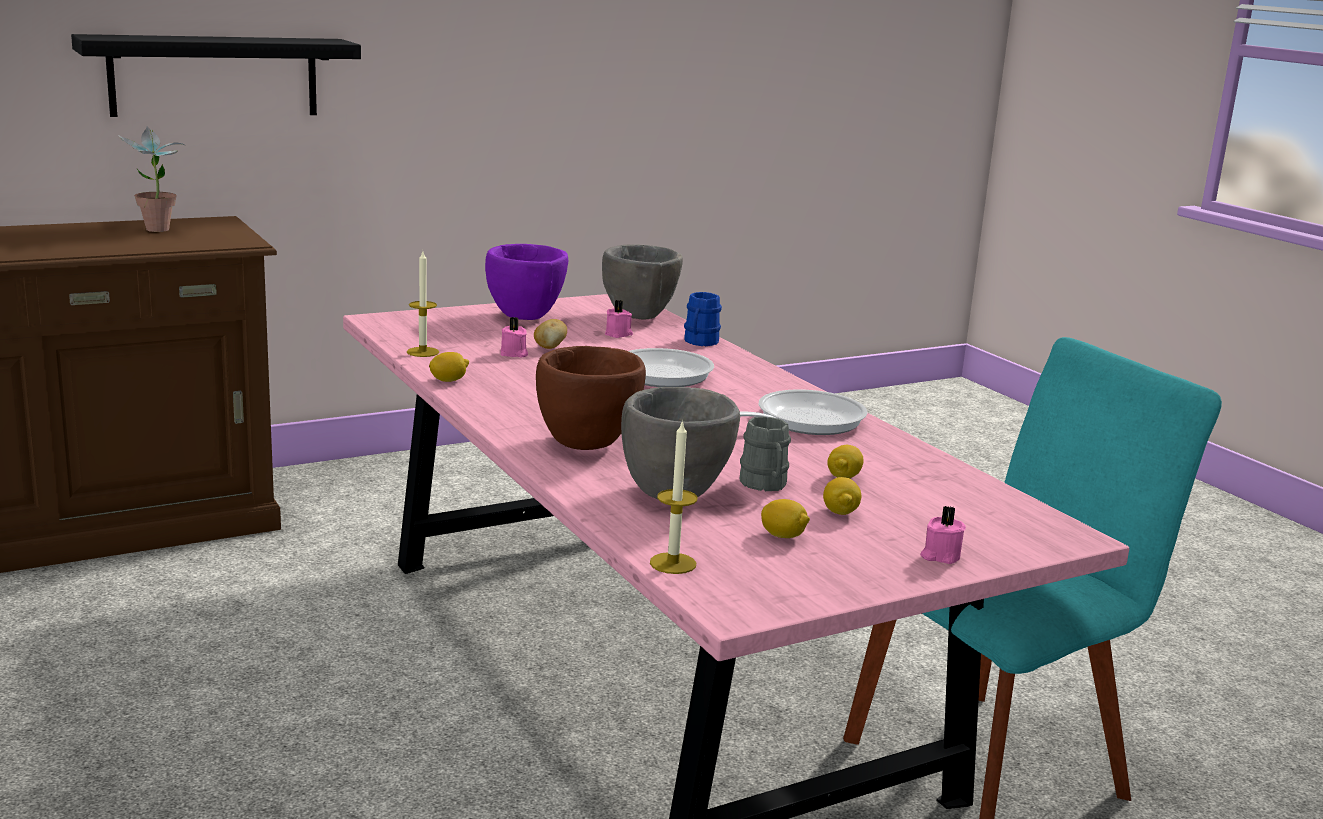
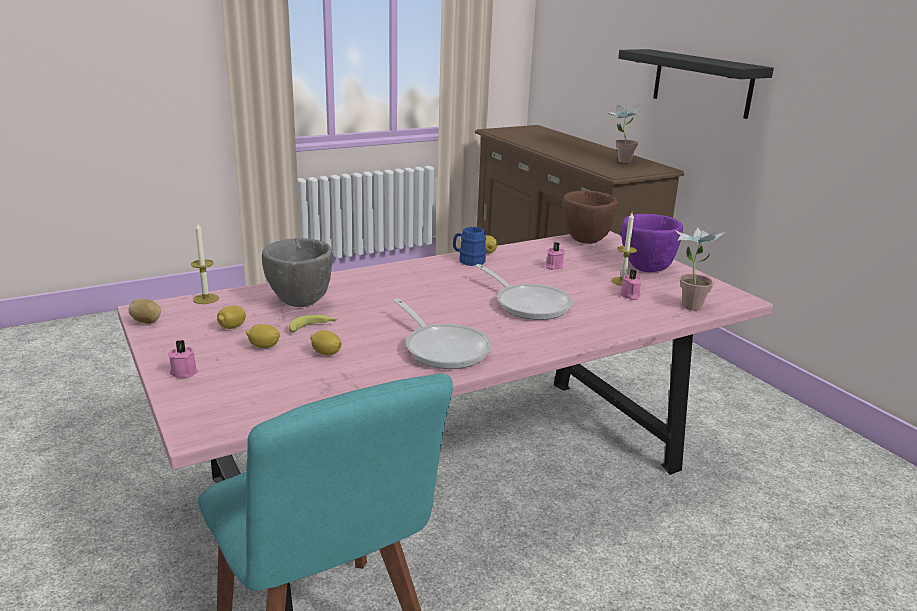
camera: 90 degrees right, 5 degrees up
(423, 352) = (540, 246): candle -> candle (622, 281)
(550, 348) = (575, 275): potato -> potato (147, 322)
(588, 444) = (382, 283): brown bowl -> brown bowl (586, 241)
(639, 317) = (689, 304): grey bowl -> potted plant
(699, 342) = (633, 322): blue mug -> blue mug (468, 261)
(765, 485) = (313, 327): grey mug -> banana

